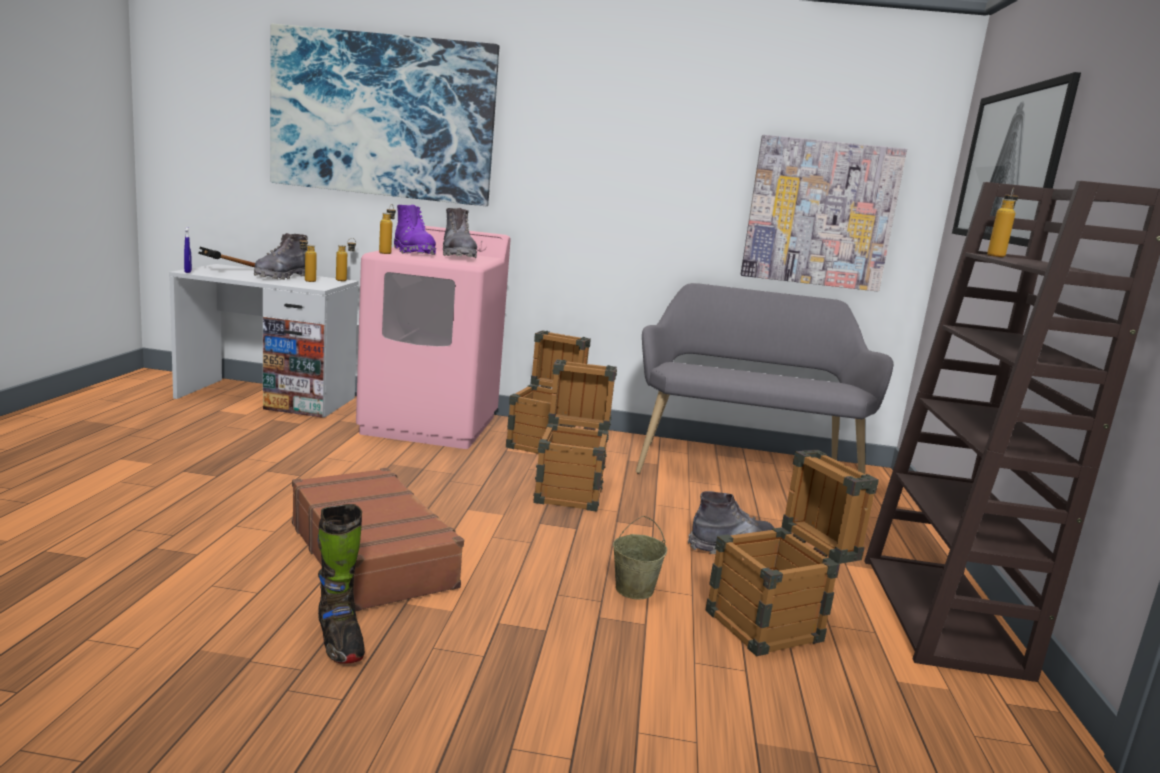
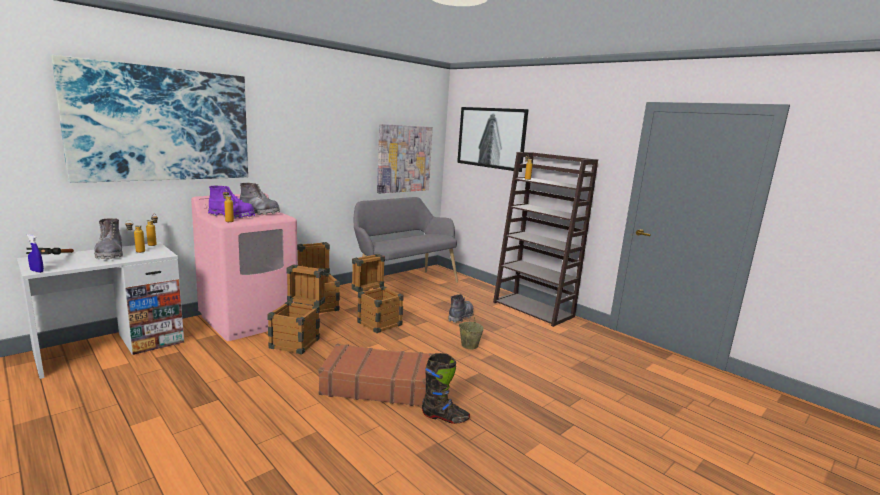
camera: 50 degrees left, 0 degrees up
(775, 624) = (515, 334): crate -> crate (298, 341)

